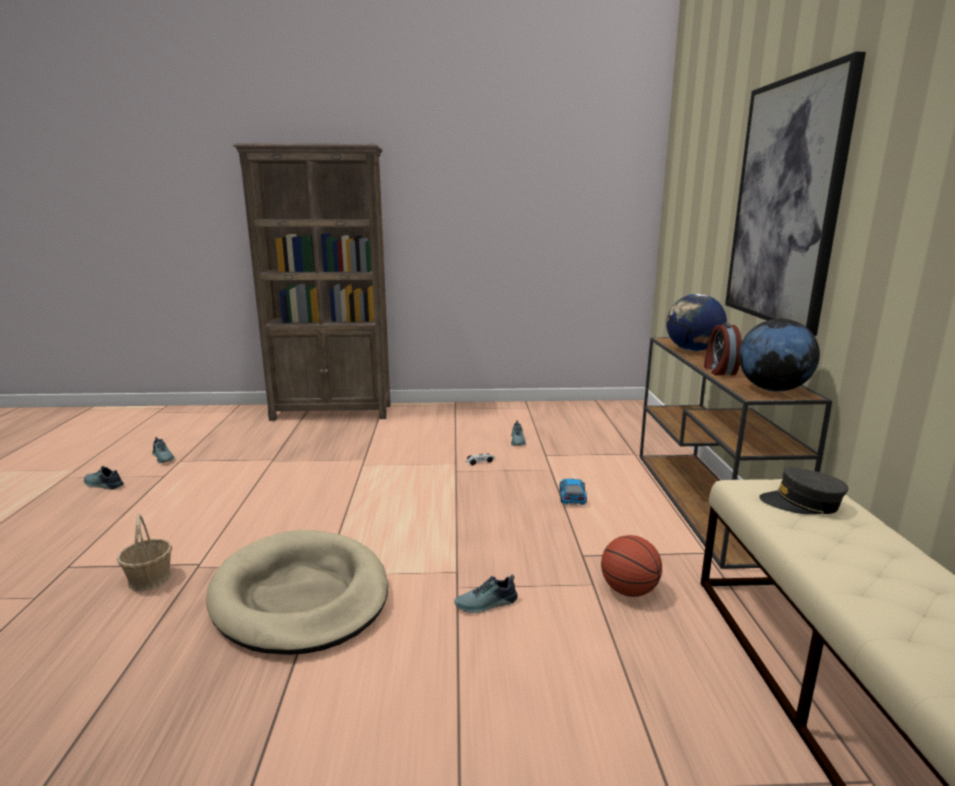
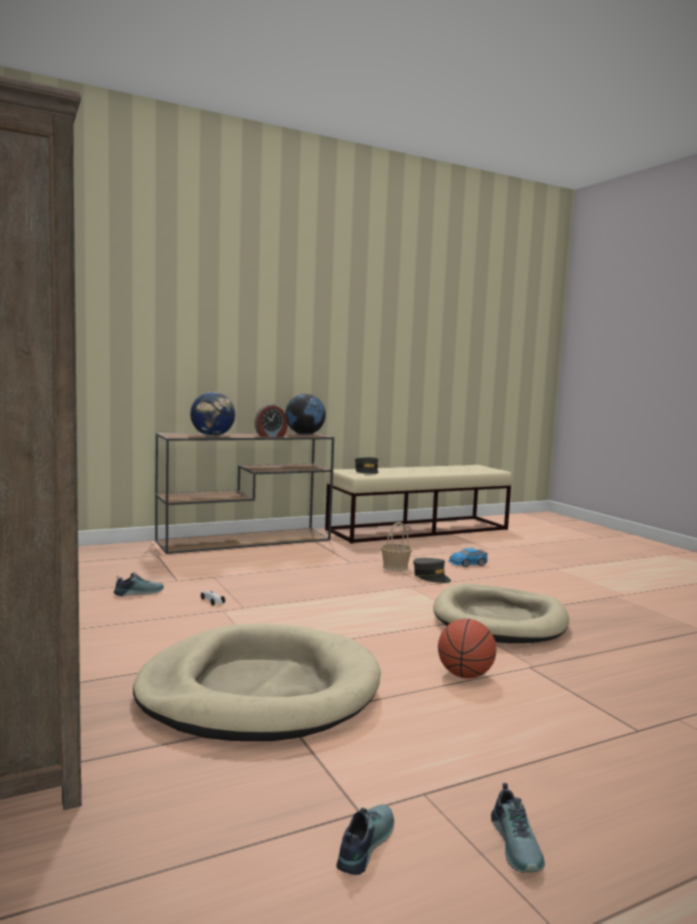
camera: 115 degrees left, 10 degrees down
(150, 579) = (575, 679): basket -> basket (395, 567)
(311, 457) = (259, 691): none -> beige dog bed
(486, 604) = (431, 577): shoe -> grey cap
(572, 496) = (266, 568): toy car -> toy car (467, 564)
(628, 590) = (376, 553): basketball -> basketball (465, 675)
(785, 203) = (239, 328): picture -> none

